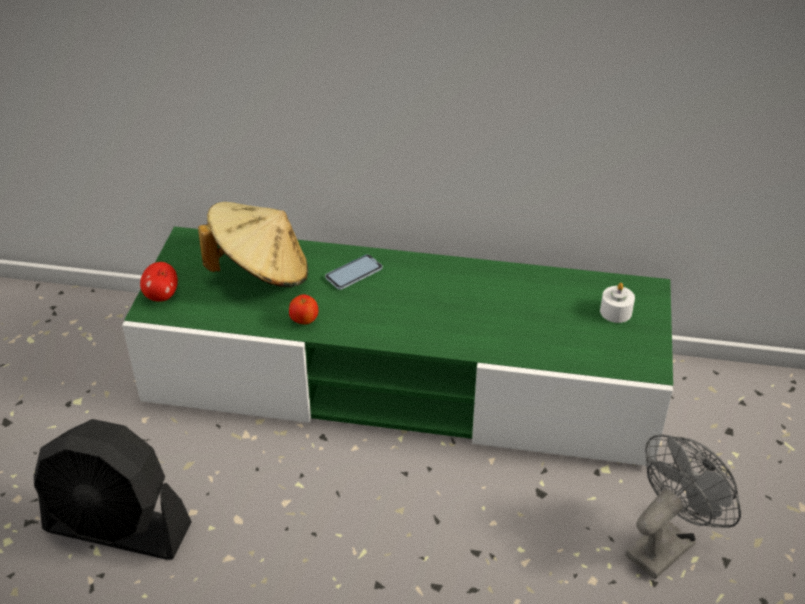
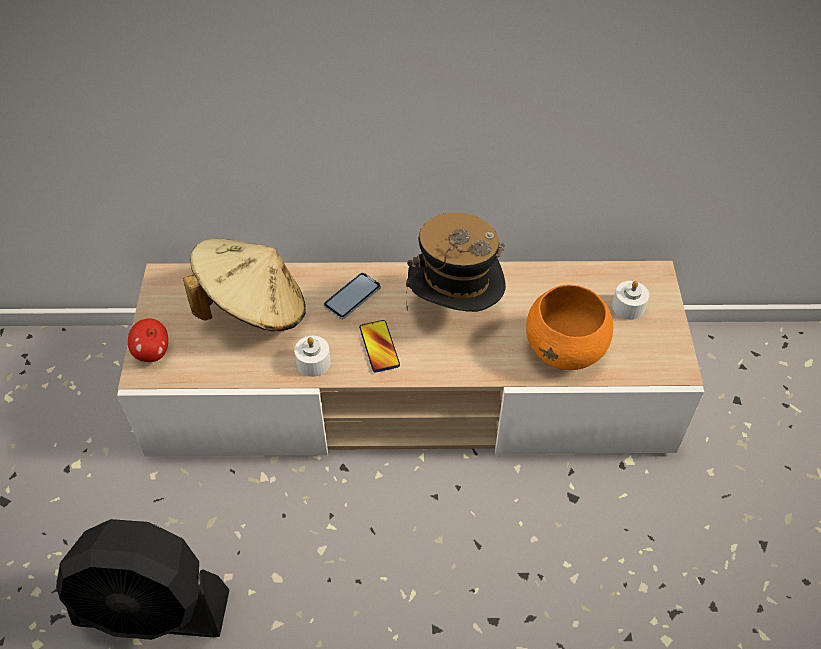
camera: 10 degrees left, 10 degrees up
(304, 321) = (313, 362): apple -> white candle
(368, 316) = (379, 346): none -> phone
(402, 382) = (410, 392): green tv stand -> beige tv stand
(446, 294) = (454, 310): none -> hat
(545, 338) = (565, 348): none -> orange bowl
(666, 543) = (704, 534): grey fan -> none

